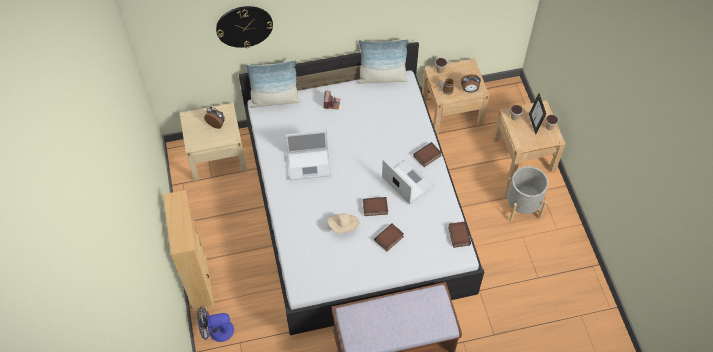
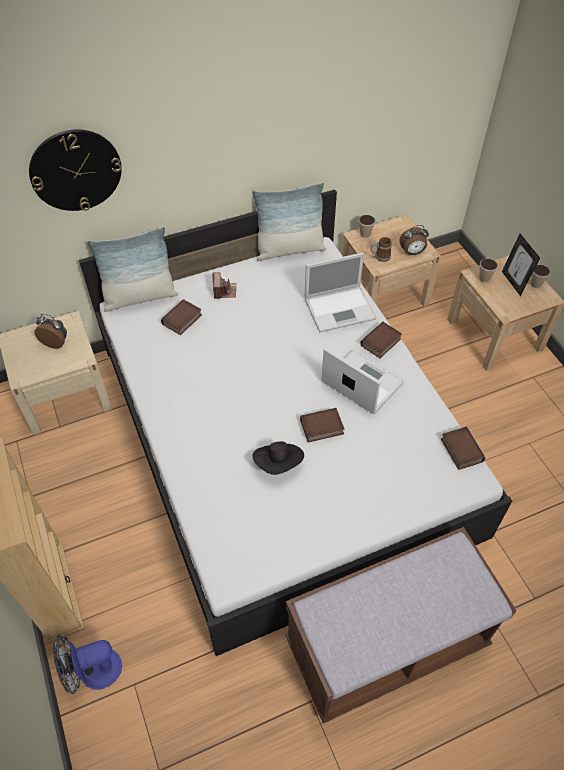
camera: 10 degrees left, 5 degrees down
(310, 164) = (207, 377): laptop -> laptop (341, 308)
(344, 226) = (279, 463): beige hat -> black hat
(389, 239) = (355, 472): book -> book (182, 320)
(522, 206) = (514, 401): grey planter -> none

